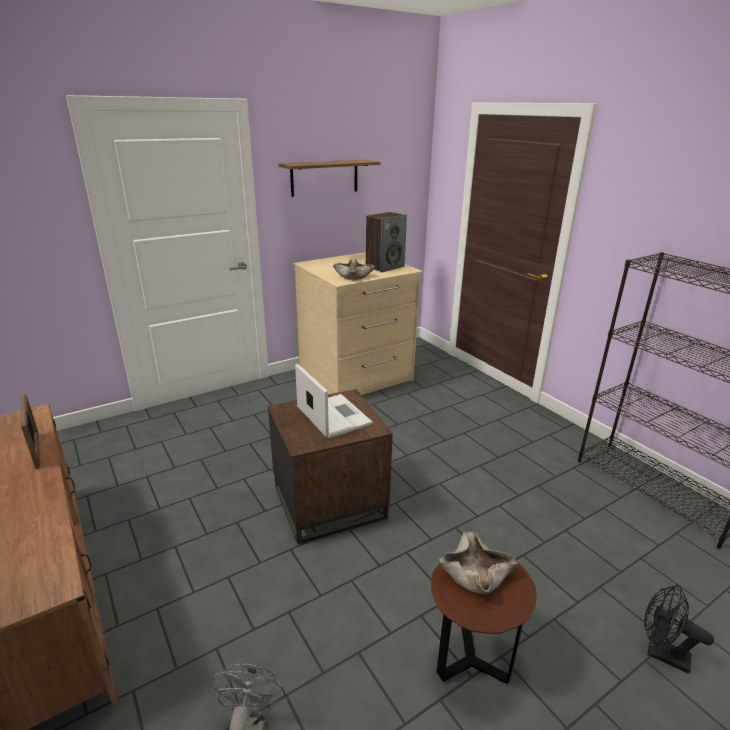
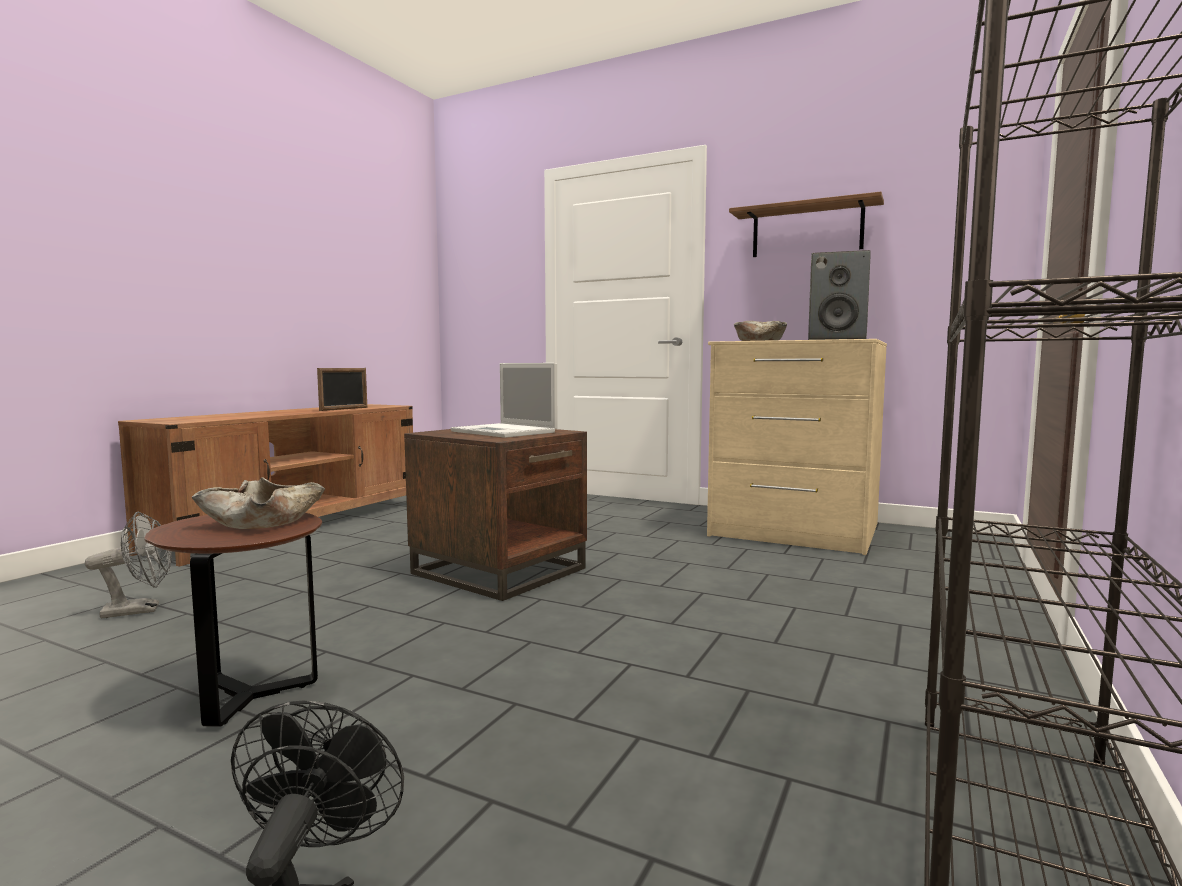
camera: 60 degrees right, 20 degrees down
(332, 416) = (505, 432): laptop -> laptop turned 105 degrees clockwise

